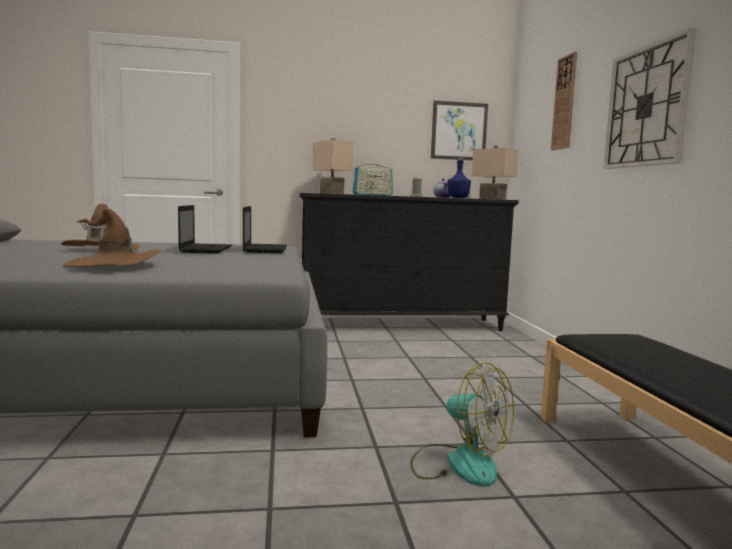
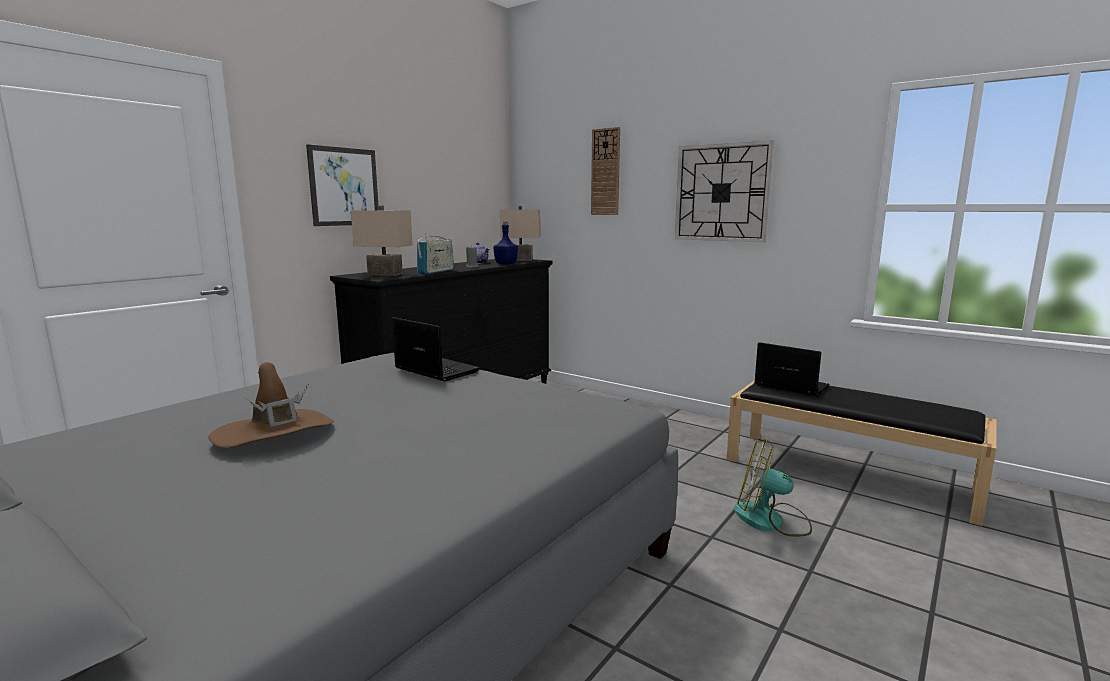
camera: 45 degrees left, 5 degrees up
(113, 265) = (467, 457): brown hat -> none
(206, 249) = (380, 389): laptop -> laptop (789, 386)
(458, 463) = (770, 520): fan -> fan turned 150 degrees counterclockwise
(459, 131) = (473, 188): picture -> picture (344, 187)

